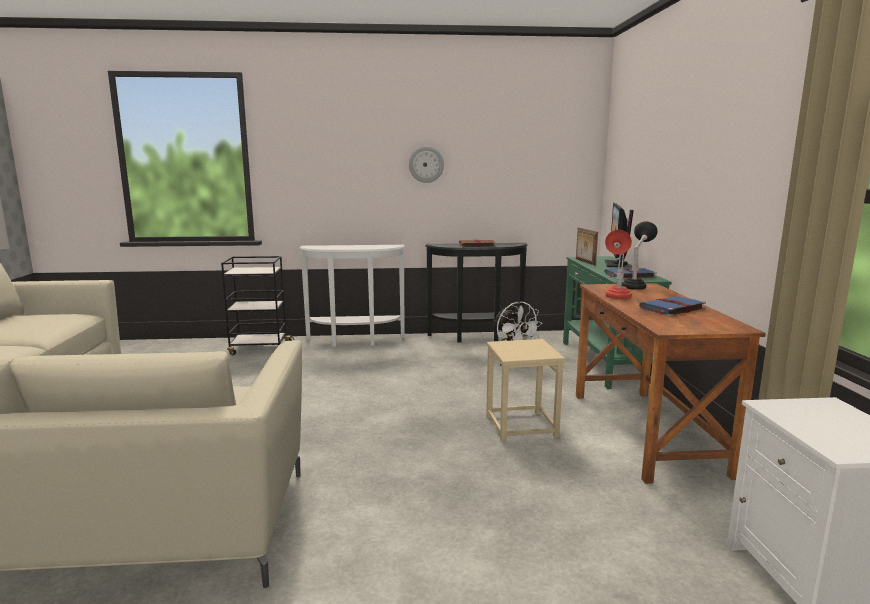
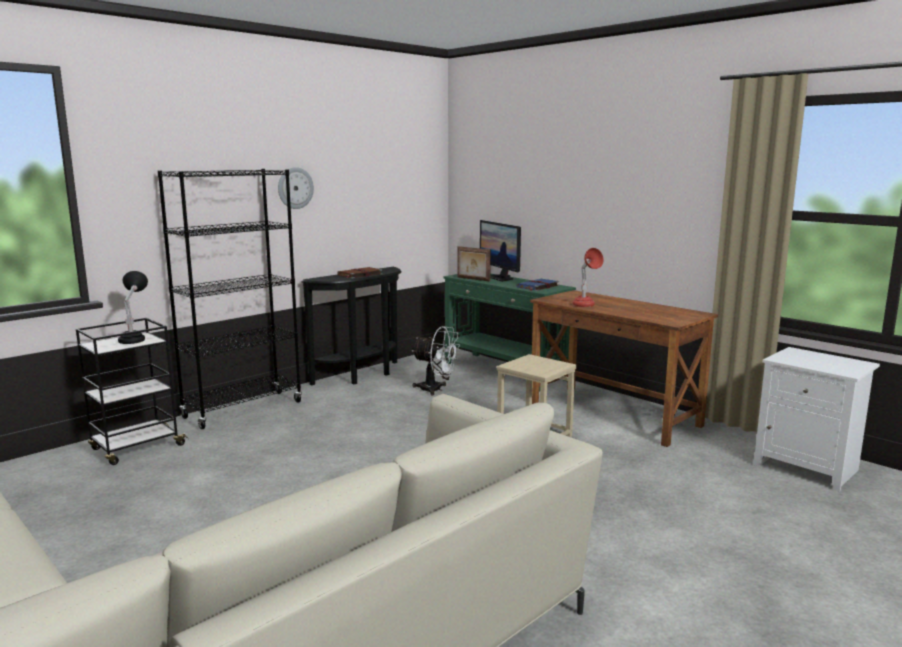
camera: 40 degrees left, 0 degrees up
(355, 341) = (243, 410): white console table -> black bookcase
(636, 286) = (570, 294): black table lamp -> black table lamp (134, 339)
(671, 308) = (635, 307): blue book -> none

